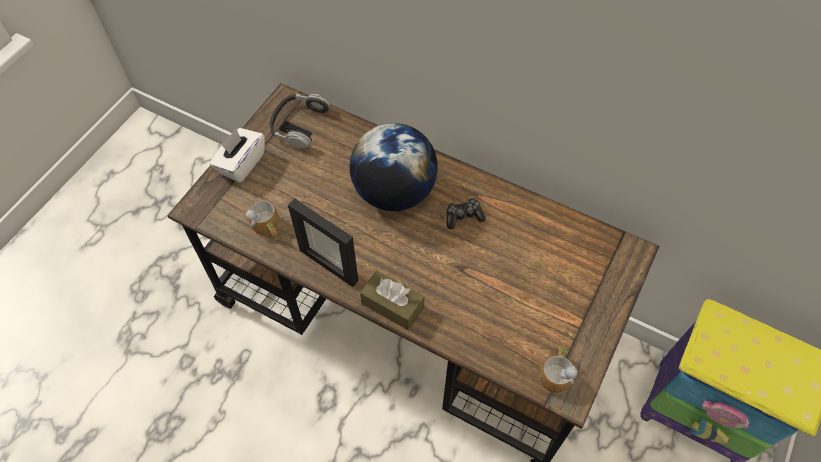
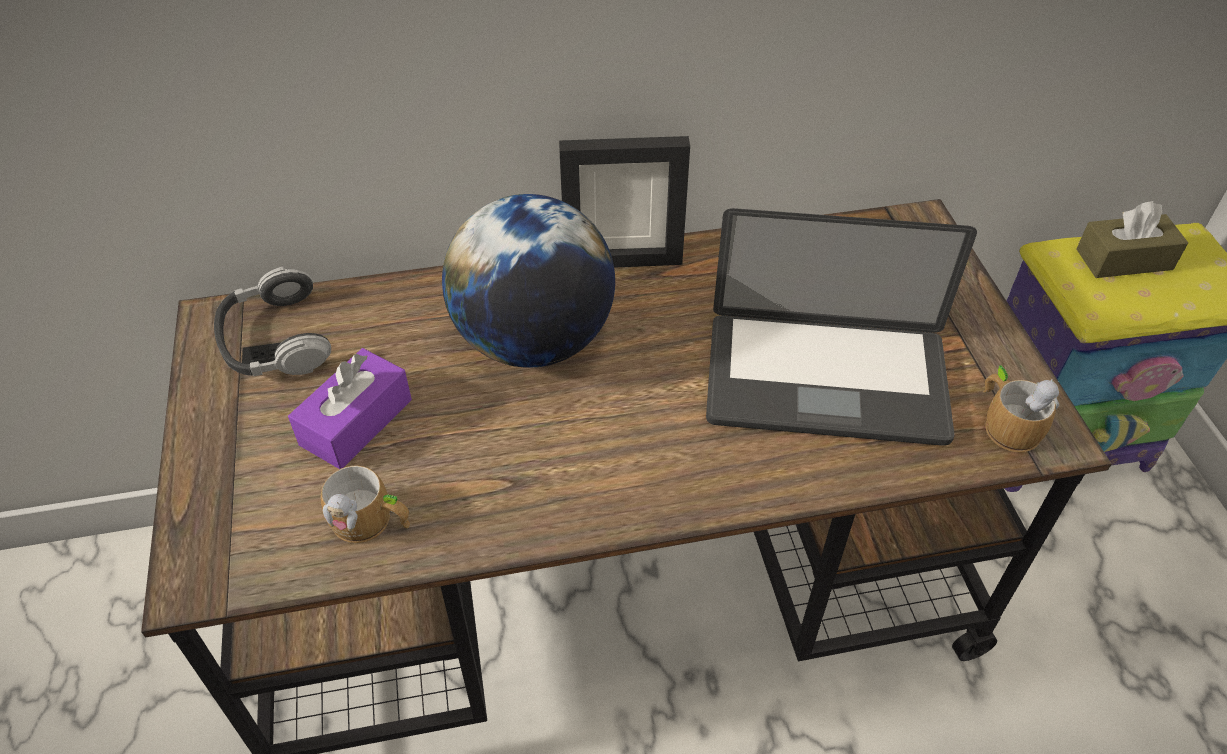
camera: 40 degrees left, 10 degrees down
(241, 164) = (221, 456): white tissue box -> none
(297, 182) = (356, 422): none -> purple tissue box
(329, 264) = (538, 504): picture frame -> picture frame (623, 260)
(392, 305) = (699, 493): brown tissue box -> brown tissue box (1124, 259)
(463, 216) = (669, 311): game controller -> none
(496, 296) = (825, 381): none -> laptop

